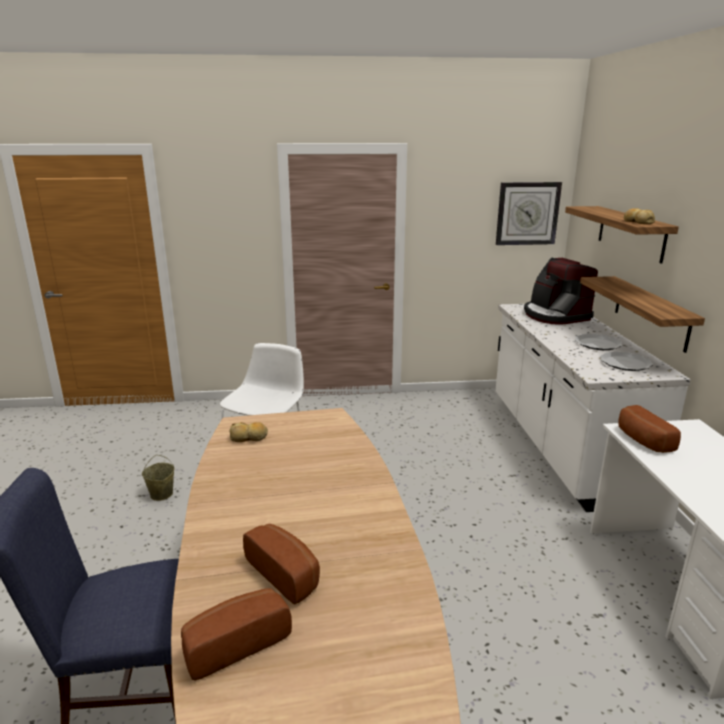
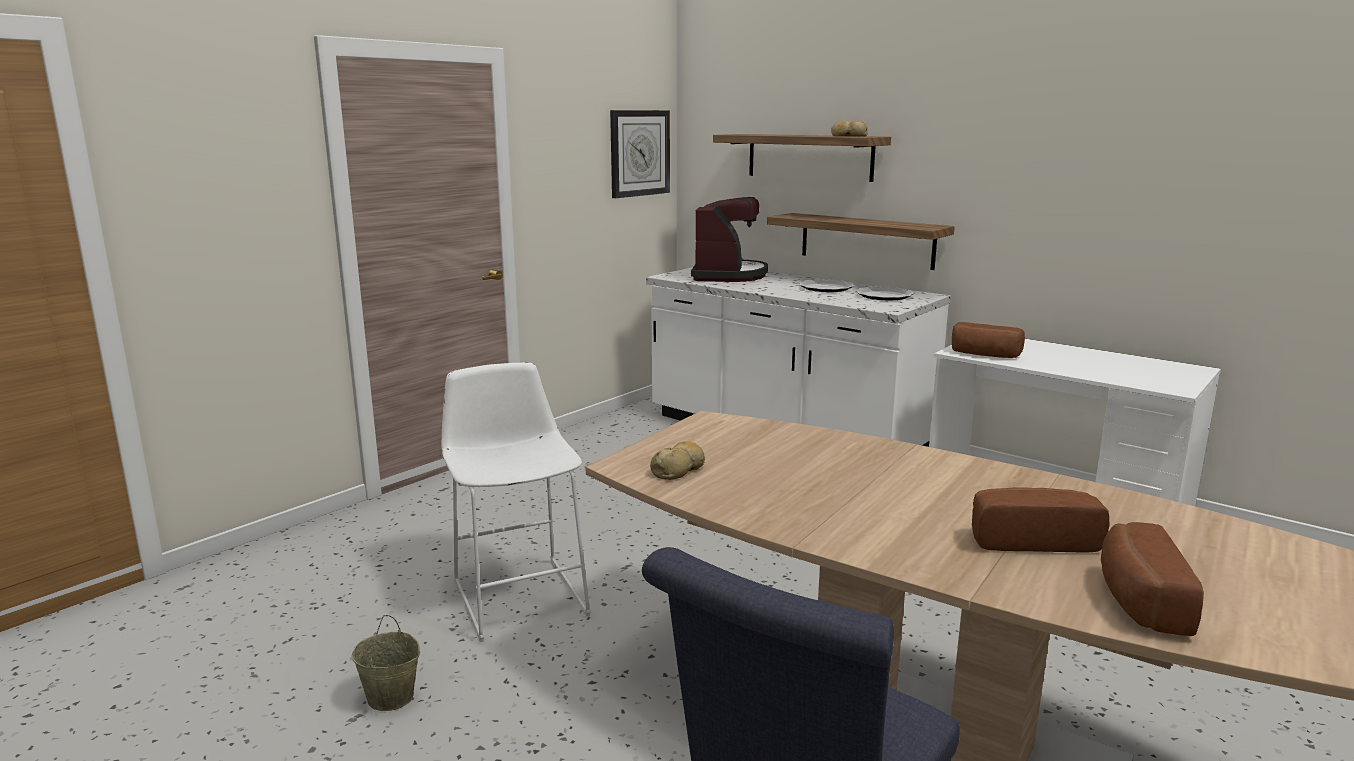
camera: 45 degrees left, 5 degrees down
(555, 315) = (728, 275): coffee machine -> coffee machine turned 105 degrees counterclockwise

